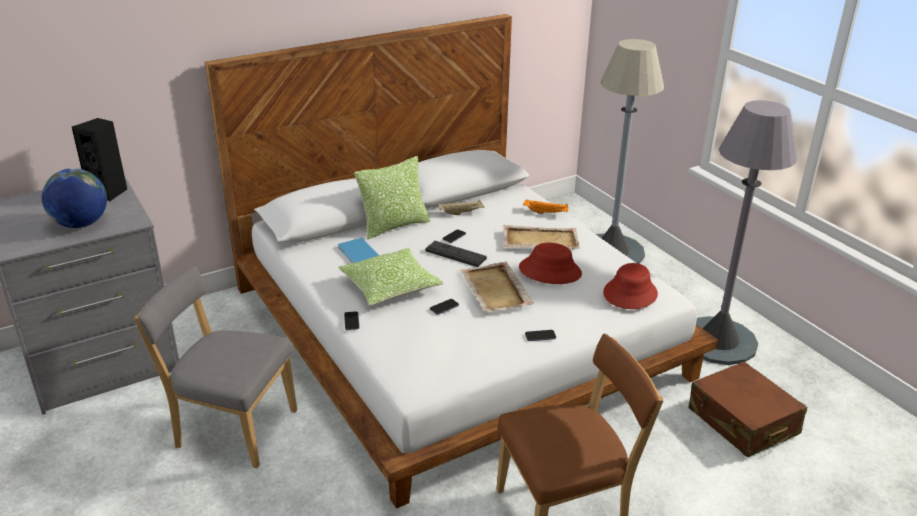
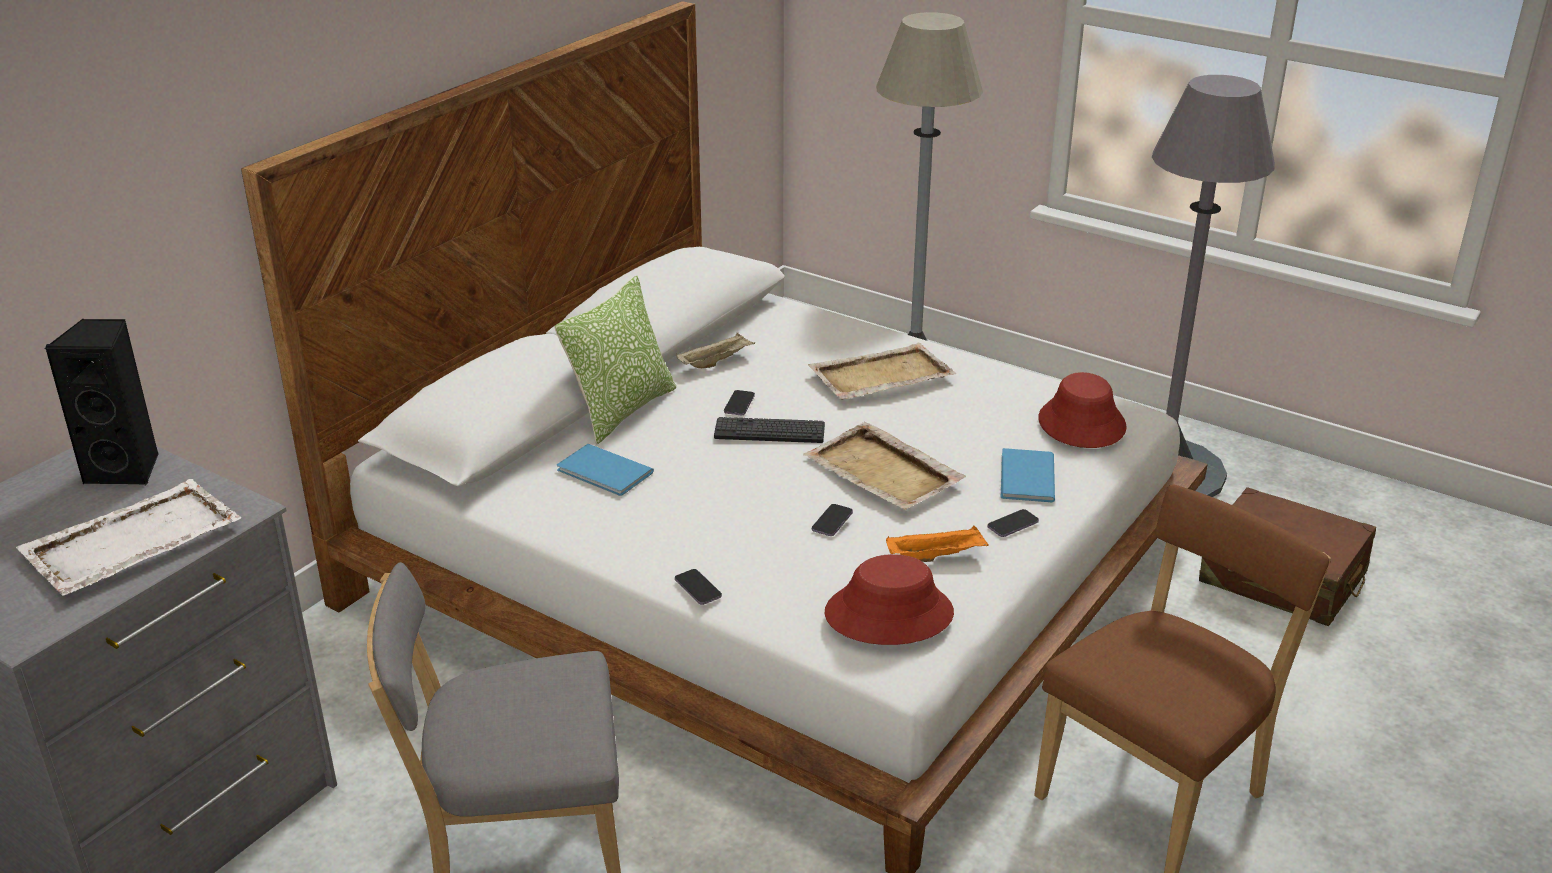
camera: 25 degrees left, 0 degrees up
(81, 224) = (130, 542): globe -> white tray
(390, 287) = (711, 513): pillow -> none
(546, 213) = (848, 330): orange tray -> orange tray (936, 556)
(550, 271) = (937, 420): red hat -> red hat (889, 613)
(570, 314) = (1024, 478): none -> blue book

